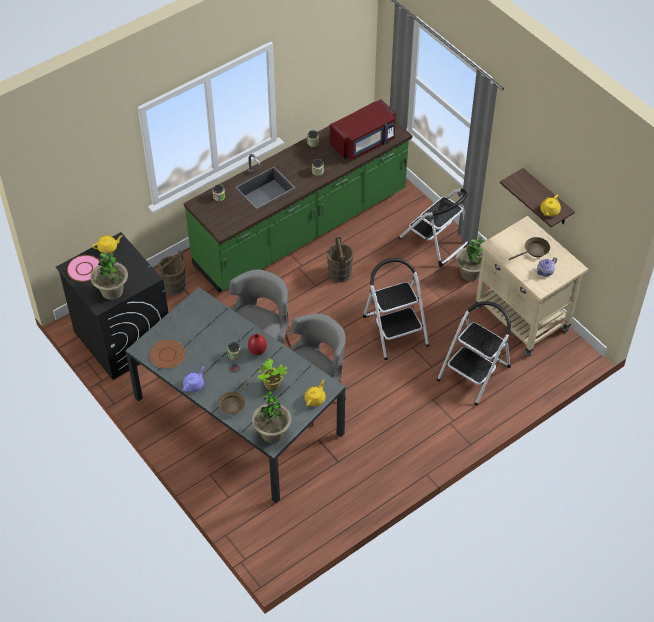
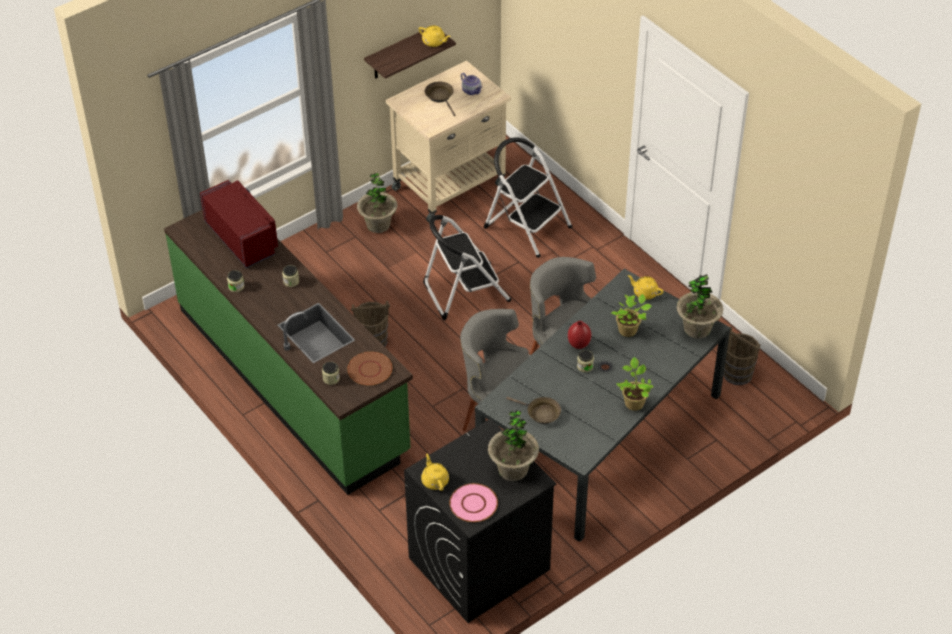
camera: 90 degrees left, 5 degrees down
(167, 354) = (589, 431): brown plate -> brown plate (369, 370)
(174, 286) = (387, 512): brown bucket -> brown bucket (737, 373)
(194, 384) = (634, 402): purple teapot -> potted plant
(233, 403) = (658, 365): brown frying pan -> brown frying pan (540, 413)
(435, 242) = (325, 253): step ladder -> none

